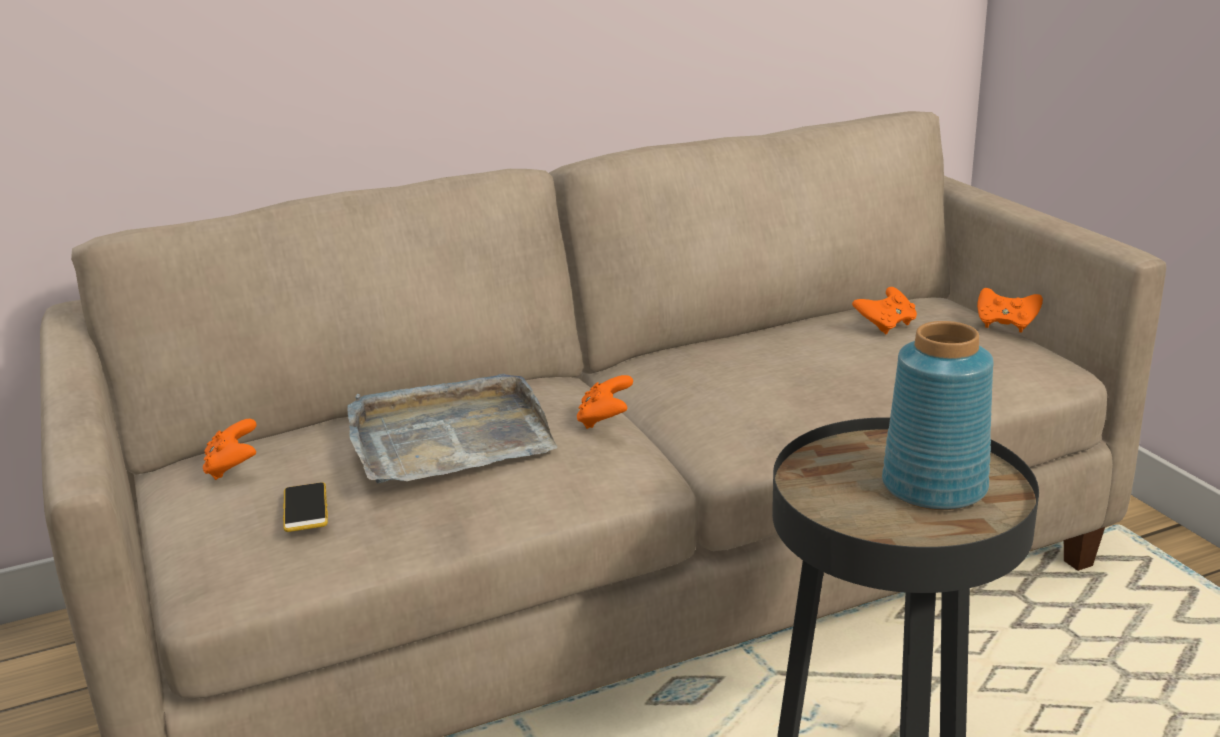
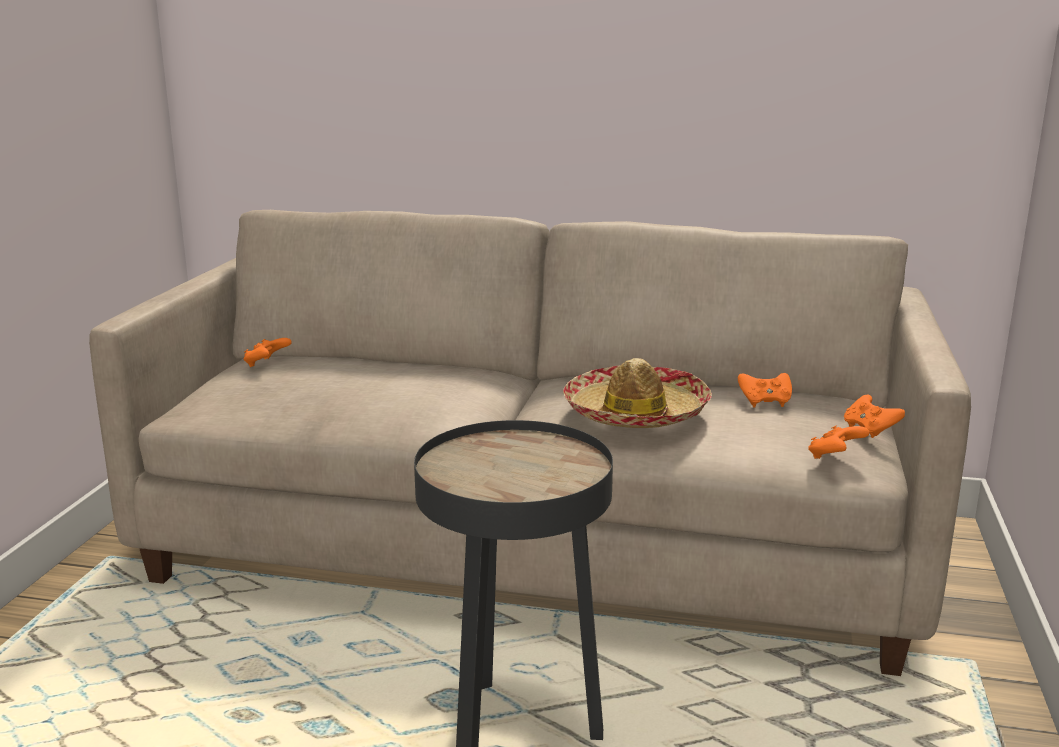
camera: 35 degrees right, 5 degrees down
(305, 508) = (260, 390): phone -> none
(448, 437) = (375, 379): grey tray -> none
(605, 419) = (471, 396): orange game controller -> orange game controller (835, 457)
(797, 378) = (636, 413): none -> hat
(932, 486) = (532, 472): blue vase -> none

